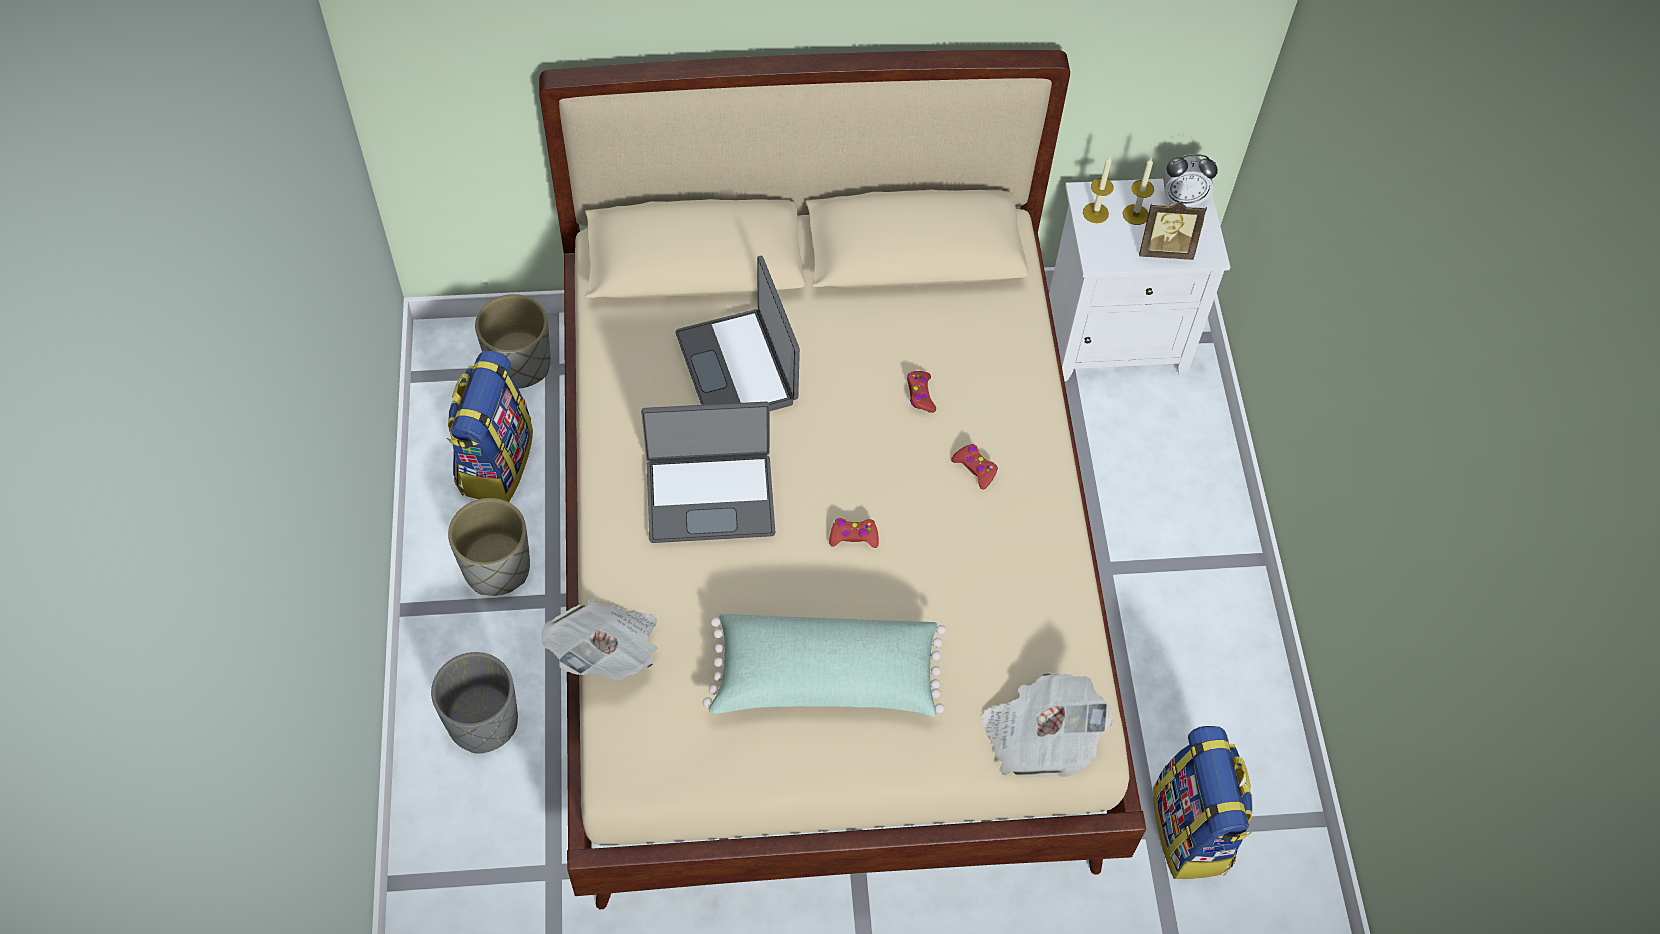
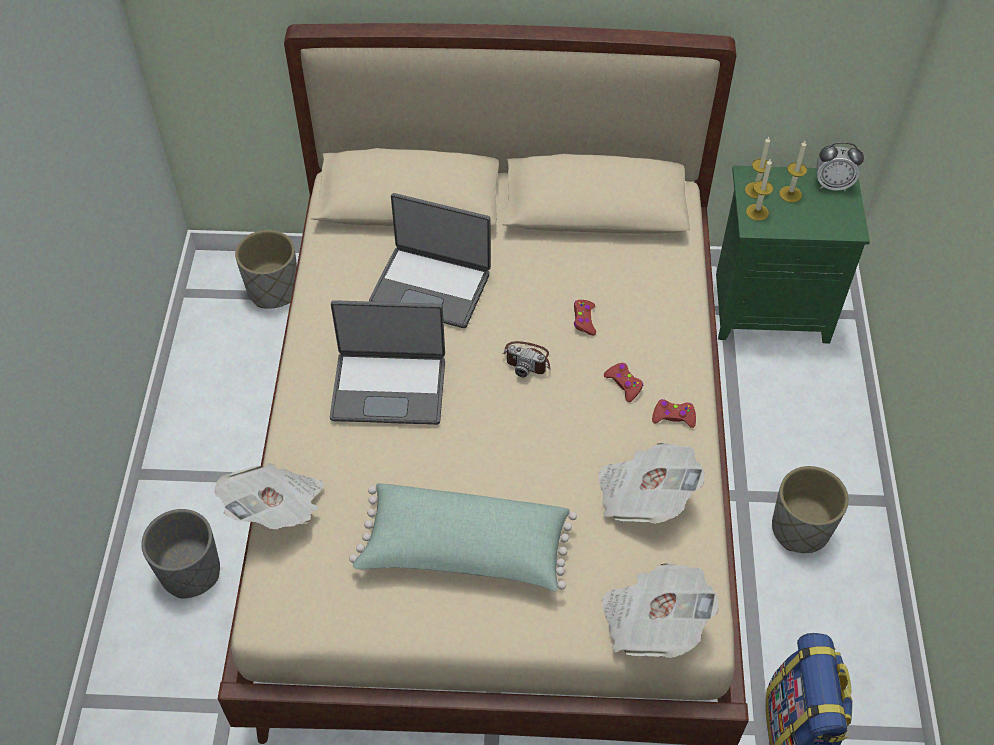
camera: 10 degrees right, 5 degrees down
(495, 461) = (239, 363): backpack -> none
(497, 567) = (226, 447): grey planter -> grey planter (800, 528)
(739, 368) = (431, 286): laptop -> laptop turned 60 degrees counterclockwise
(853, 536) = (508, 431): red game controller -> red game controller (673, 416)
(863, 448) = (527, 360): none -> camera
(1013, 597) = (644, 496): none -> newspaper
(1100, 240) = (757, 212): none -> candle
(1116, 335) = (772, 306): white nightstand -> green nightstand
(1165, 249) = (813, 223): picture frame -> none

